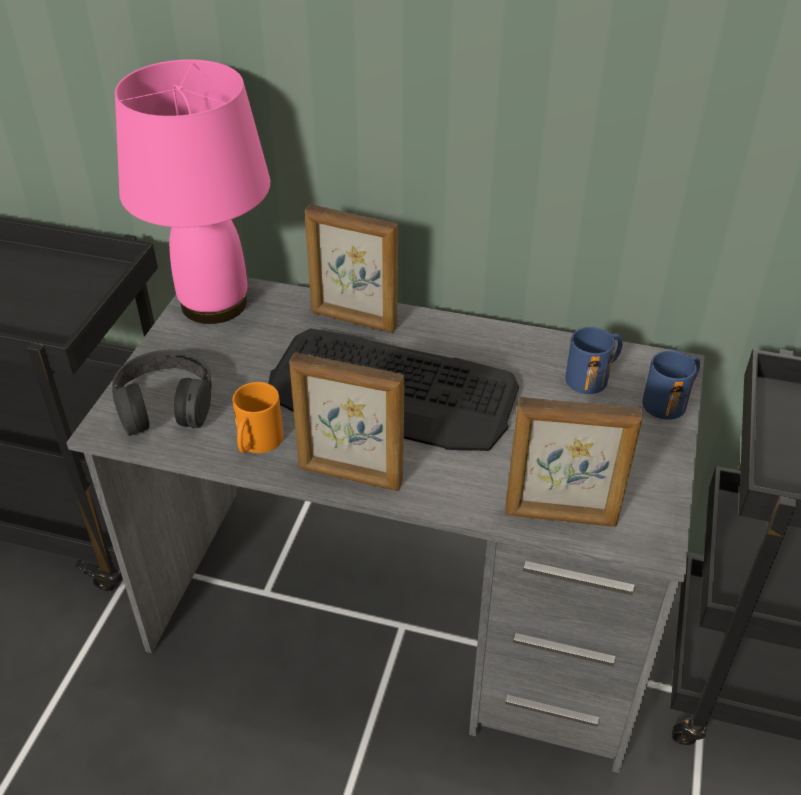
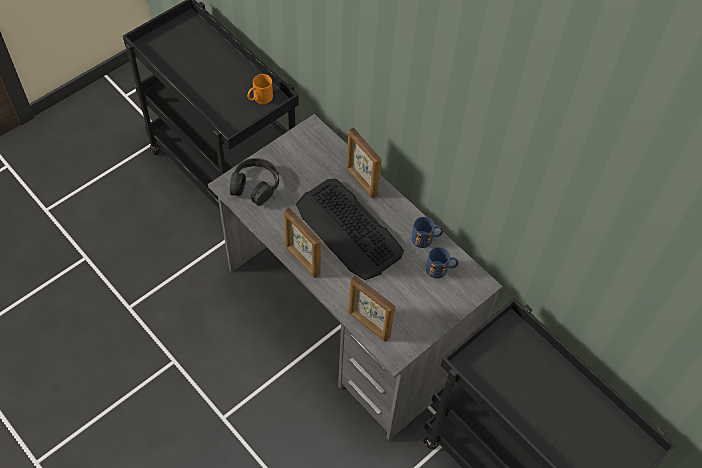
camera: 30 degrees right, 15 degrees up
(214, 303) = (308, 139): pink table lamp -> none
(257, 444) = (277, 225): orange mug -> orange mug (260, 98)
(670, 400) = (463, 300): blue mug -> blue mug (426, 238)

